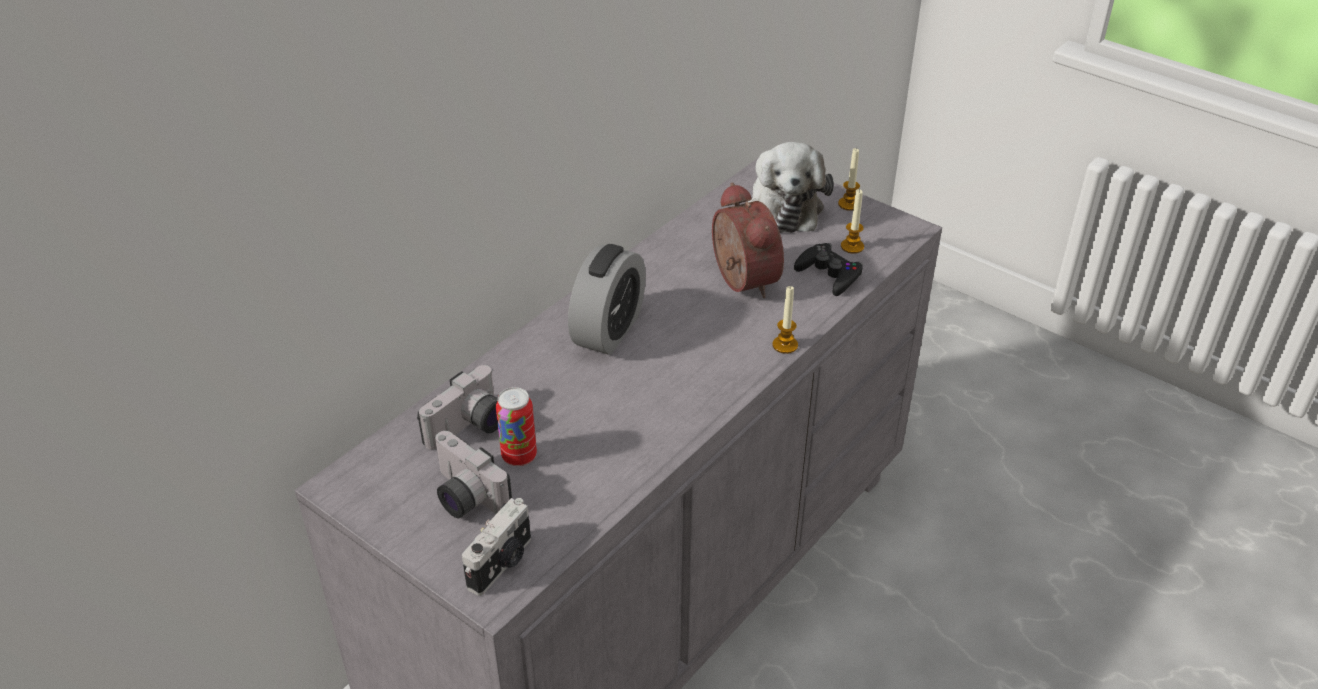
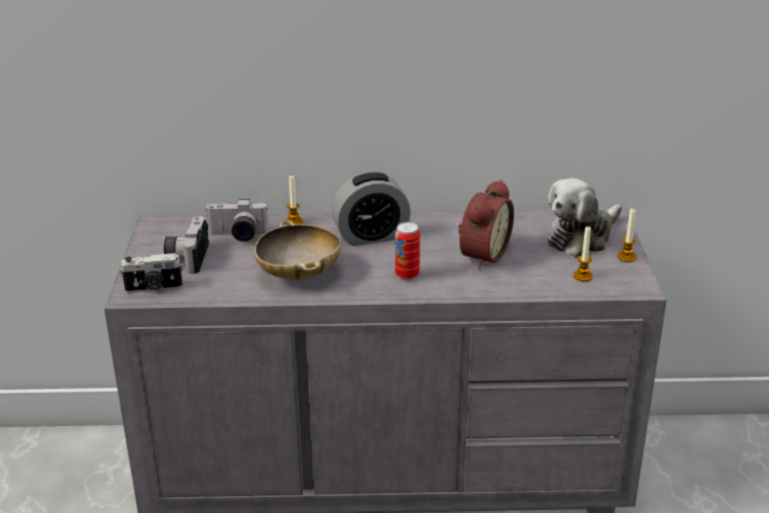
camera: 50 degrees right, 10 degrees down
(519, 456) = (235, 258): can -> can (407, 275)
(620, 425) = (299, 274): none -> beige bowl
(785, 345) = (445, 294): candle -> candle (294, 222)
(829, 274) = (539, 280): black game controller -> none

